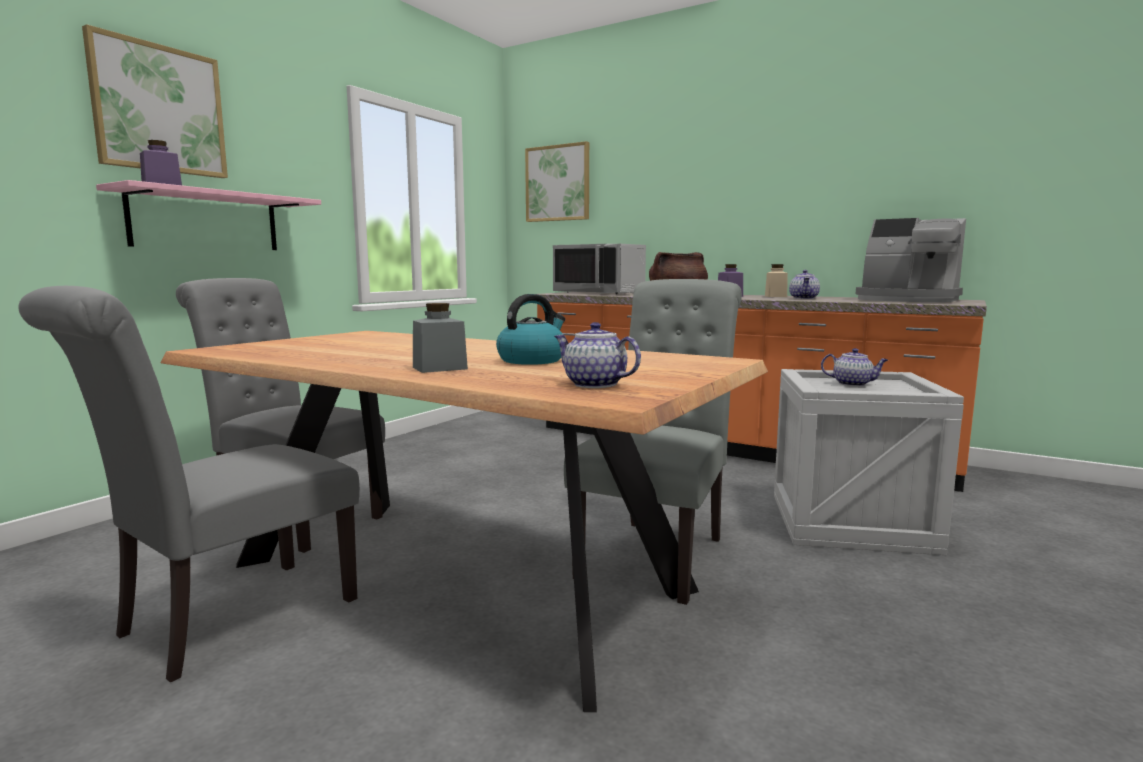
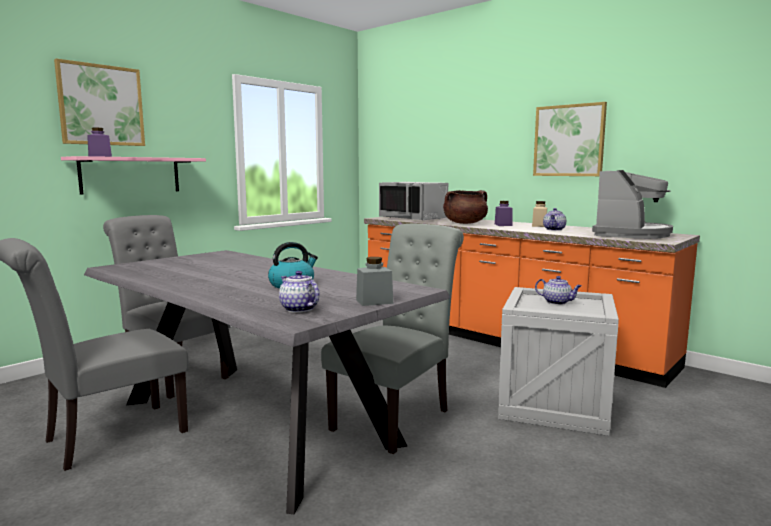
camera: 10 degrees right, 0 degrees up
(440, 368) = (226, 290): grey jar -> grey jar (374, 301)
(458, 577) = (255, 422): brown dining table -> grey dining table
(558, 183) = (393, 132): picture -> picture (569, 140)
(907, 300) = (630, 234): coffee machine -> coffee machine turned 105 degrees counterclockwise

